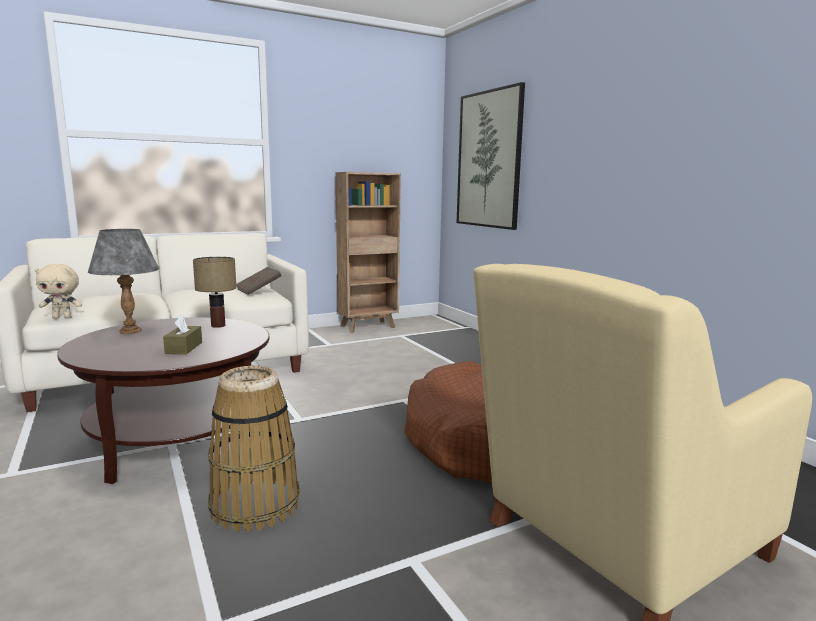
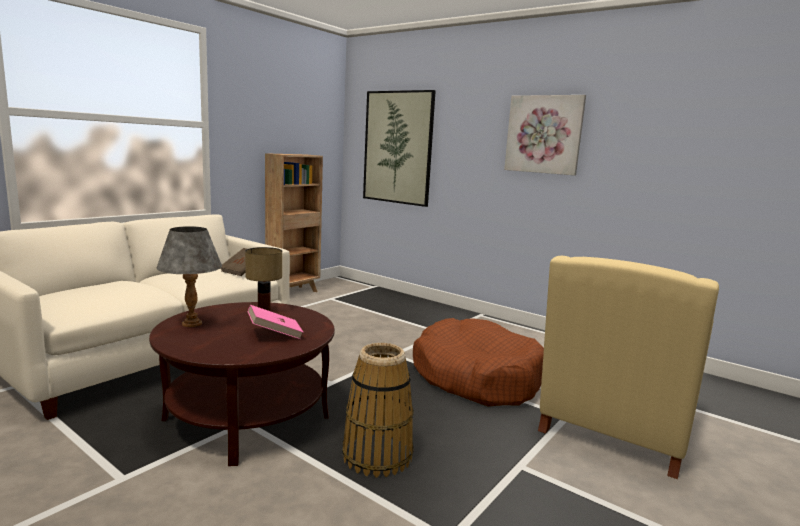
camera: 25 degrees left, 0 degrees up
(62, 317) = (83, 316): beige plush toy -> none
(184, 348) = (275, 334): brown tissue box -> pink book
(644, 120) = (544, 134): none -> picture

